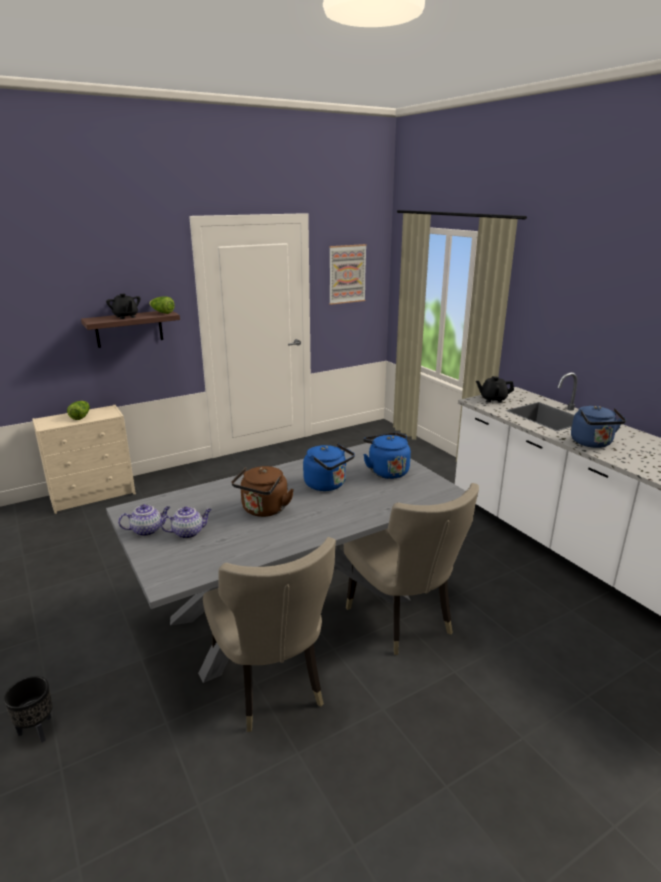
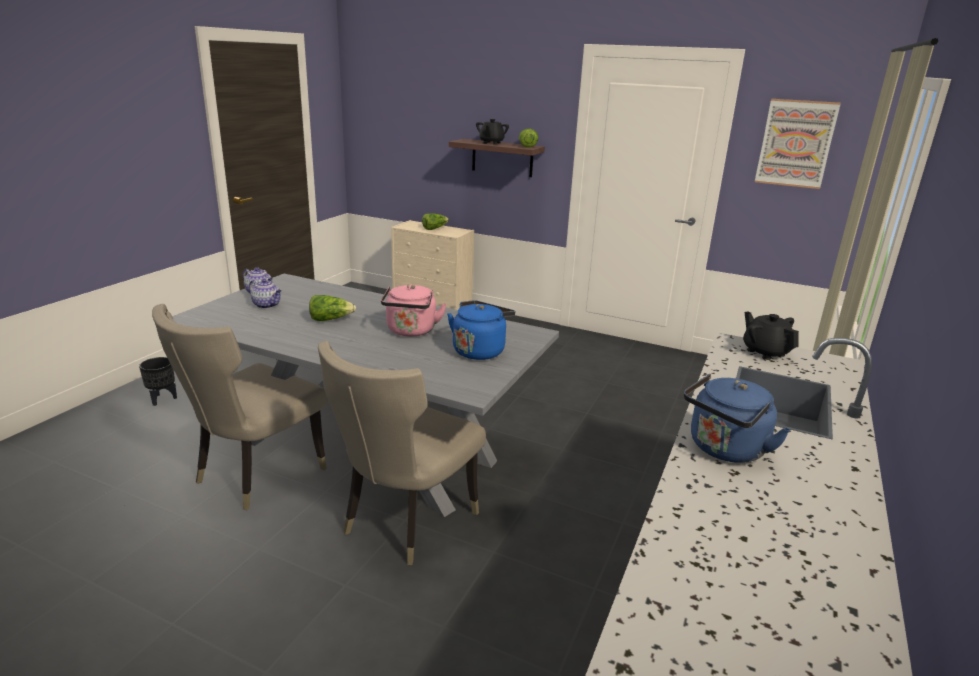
camera: 55 degrees right, 0 degrees up
(263, 510) = (330, 319): brown kettle -> lettuce
(327, 485) = (411, 331): blue kettle -> pink kettle

